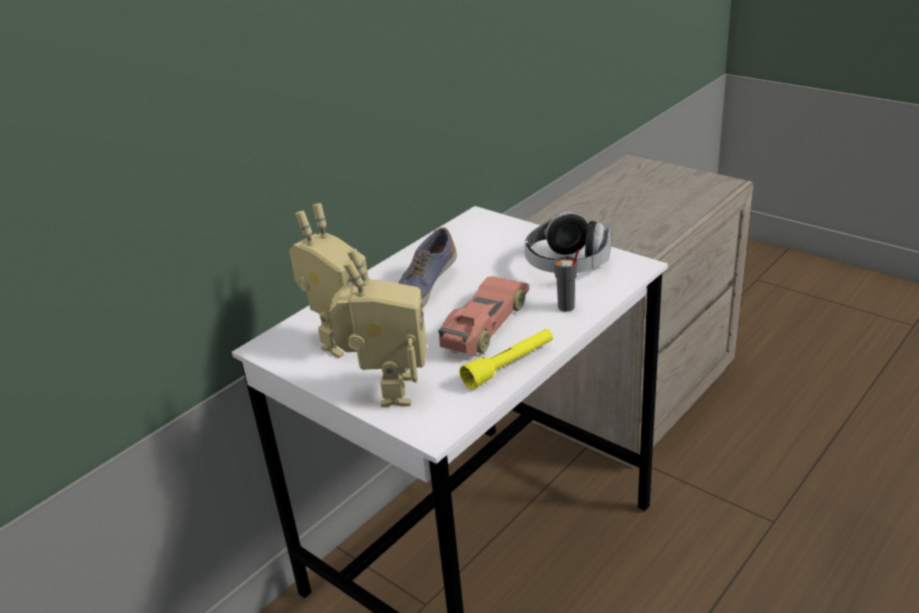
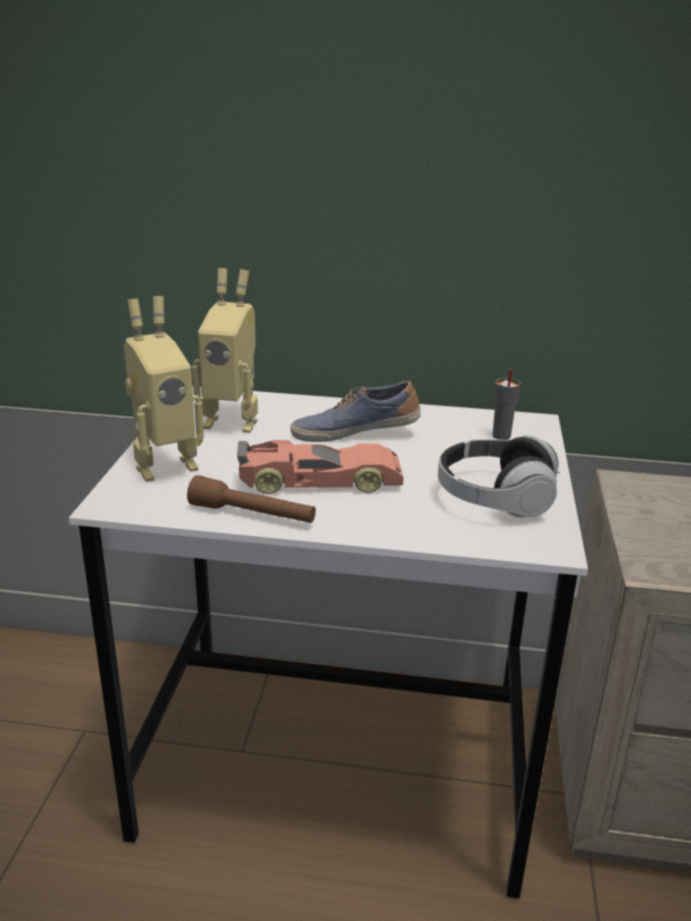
camera: 55 degrees right, 5 degrees down
(509, 365) = (252, 515): yellow flashlight -> brown flashlight
(566, 307) = (401, 520): grey cup -> grey cup (501, 436)

